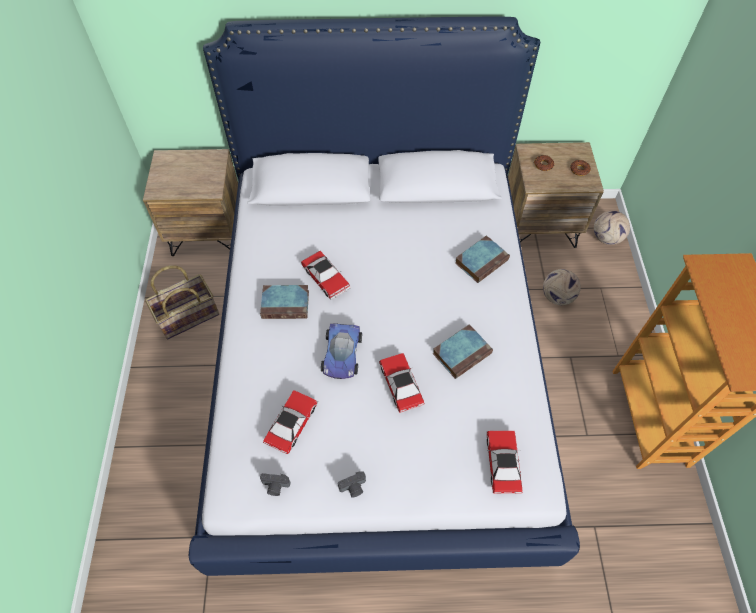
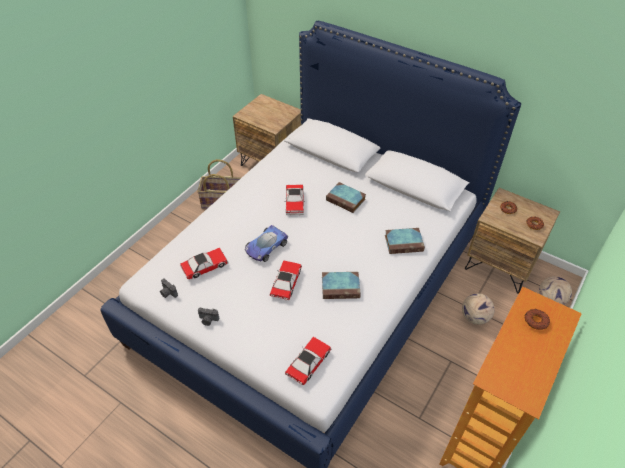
camera: 35 degrees right, 10 degrees down
(286, 304) = (259, 204): book -> book (346, 200)
(725, 286) = (536, 321): none -> donut

